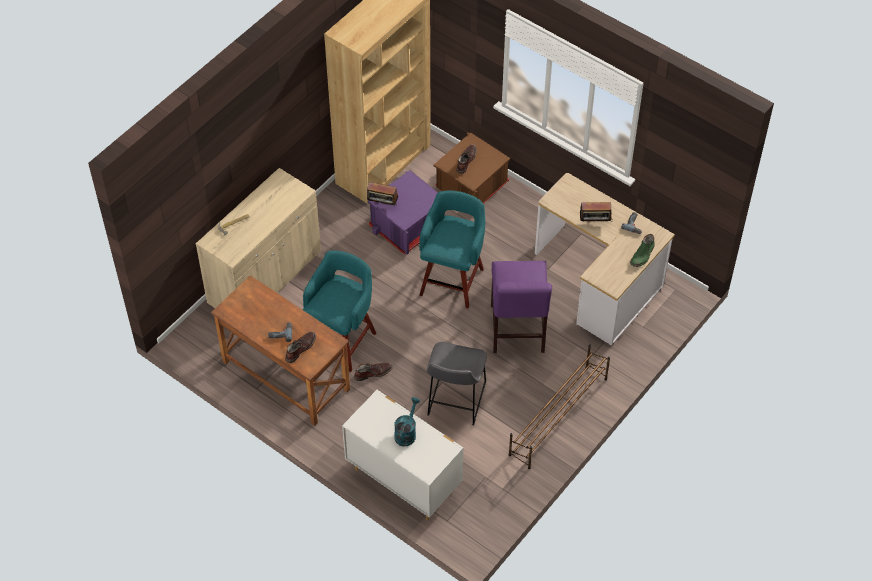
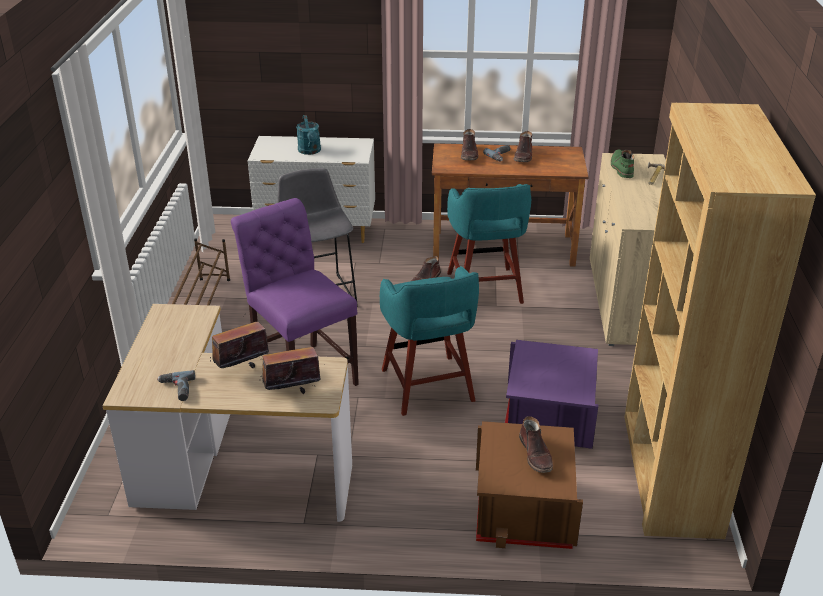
camera: 145 degrees right, 20 degrees down
(265, 323) = (523, 156): none -> brown boot
(382, 204) = (575, 353): radio -> radio (291, 392)
(642, 255) = (141, 359): green boot -> green boot (621, 168)

